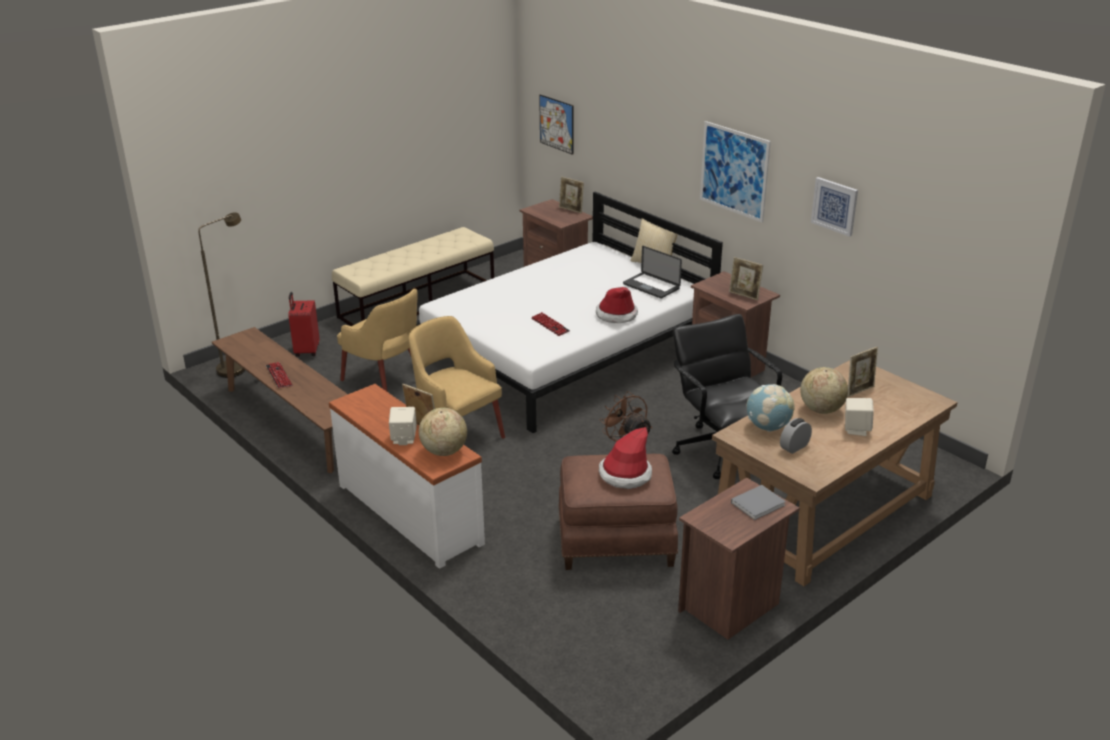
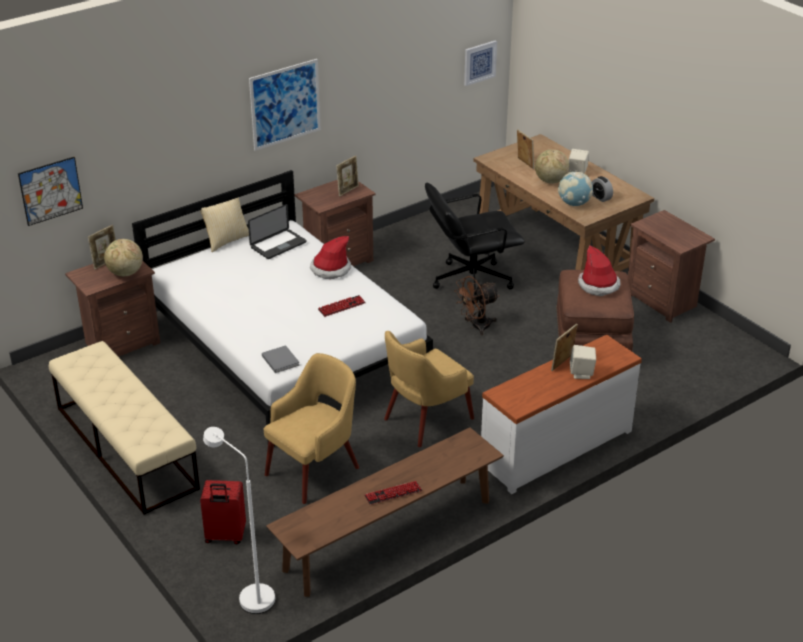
camera: 85 degrees left, 5 degrees up
(237, 367) = (249, 595): brown floor lamp -> white floor lamp
(444, 451) = (600, 352): globe -> globe (125, 273)
(759, 503) = (661, 223): grey book -> grey book (280, 360)
(834, 206) = (379, 76): picture -> picture (479, 62)

